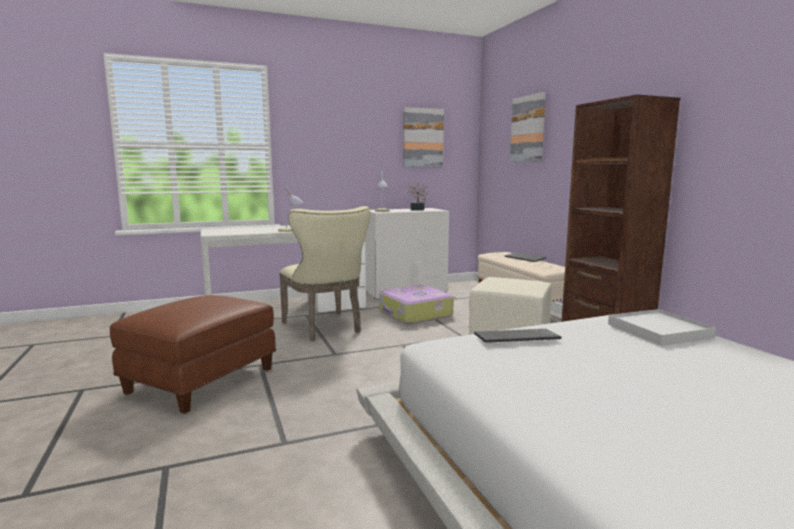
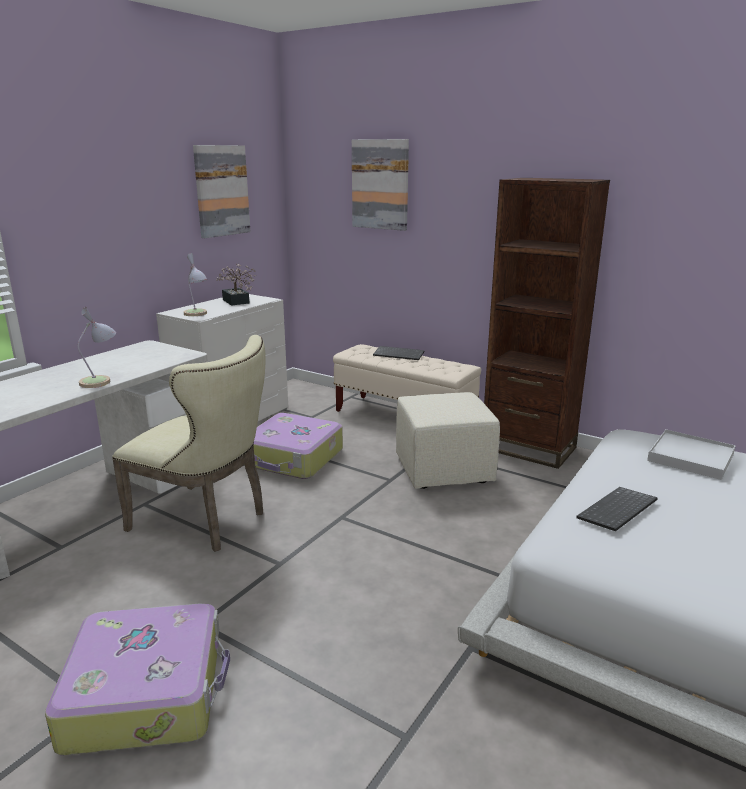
camera: 35 degrees left, 10 degrees up
(201, 379) = (147, 691): brown ottoman -> suitcase

